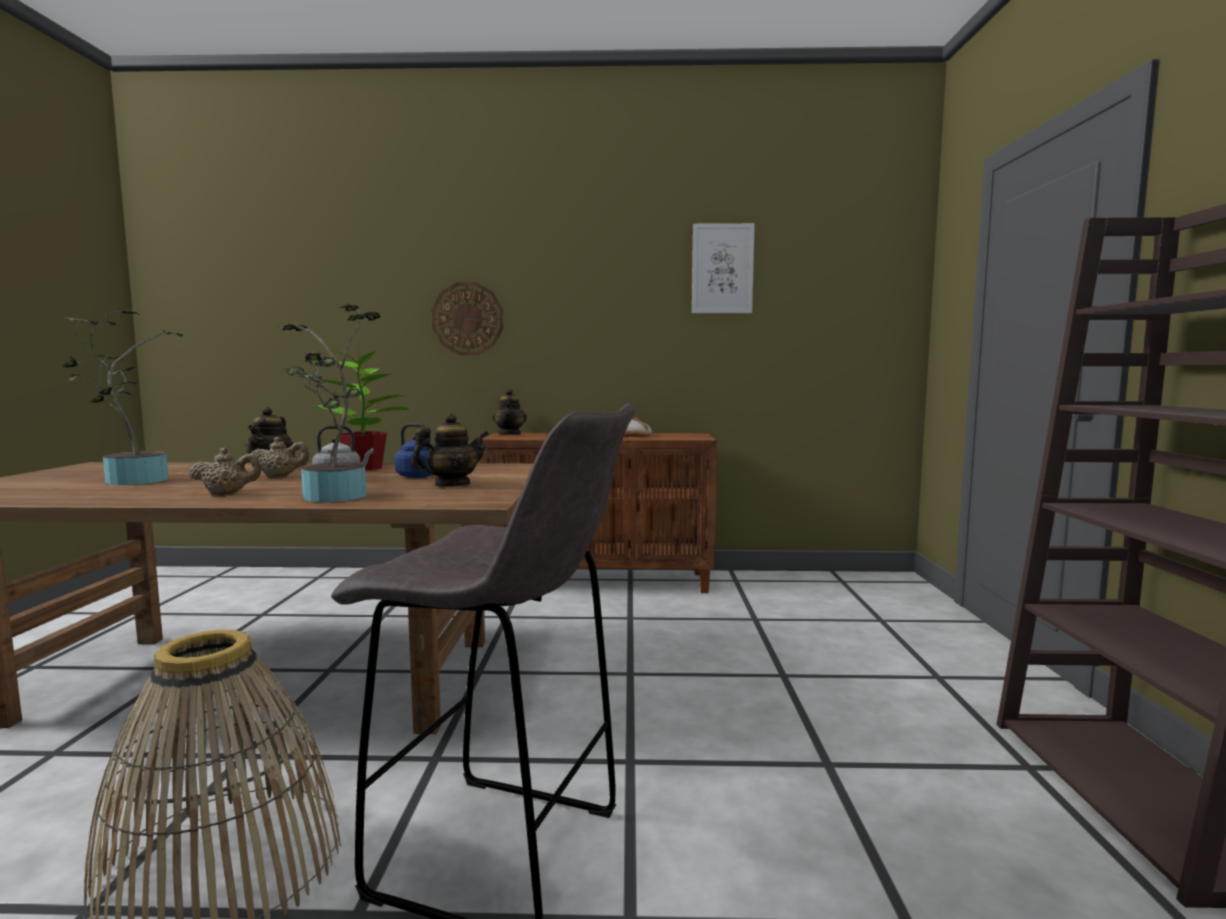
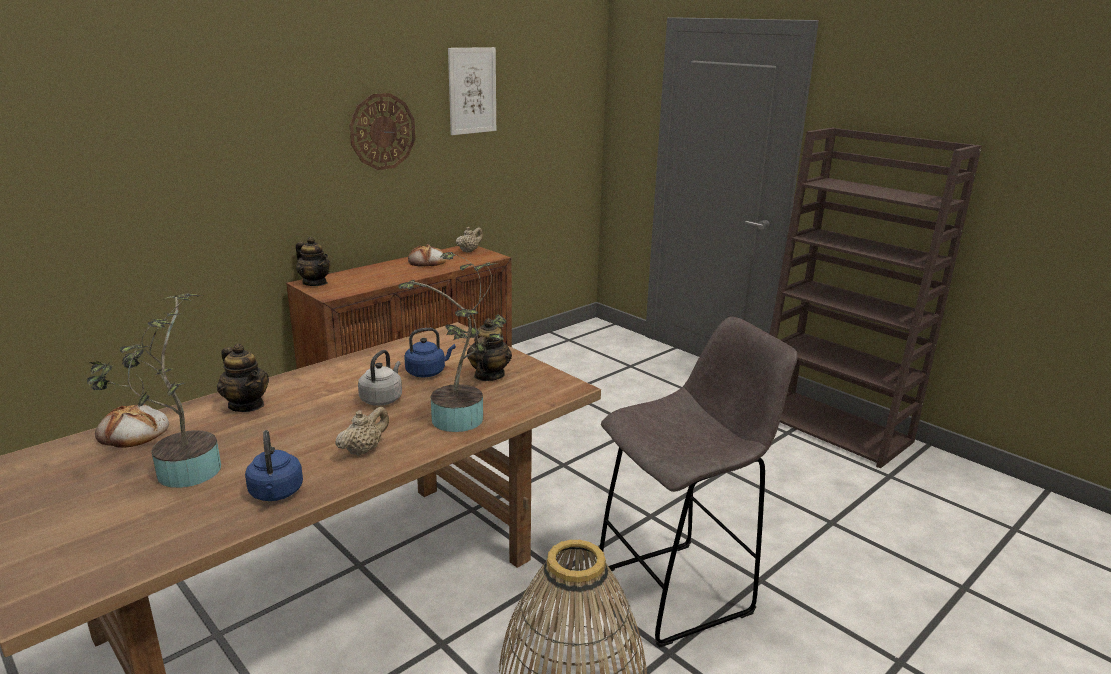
camera: 45 degrees left, 15 degrees up
(115, 496) = (276, 493): none -> blue kettle
(189, 466) = (133, 433): none -> bread
(280, 476) = (312, 413): beige teapot -> beige teapot (469, 251)
(366, 468) = (336, 375): potted plant -> none
(468, 319) = (239, 162): wall clock -> wall clock (382, 131)

